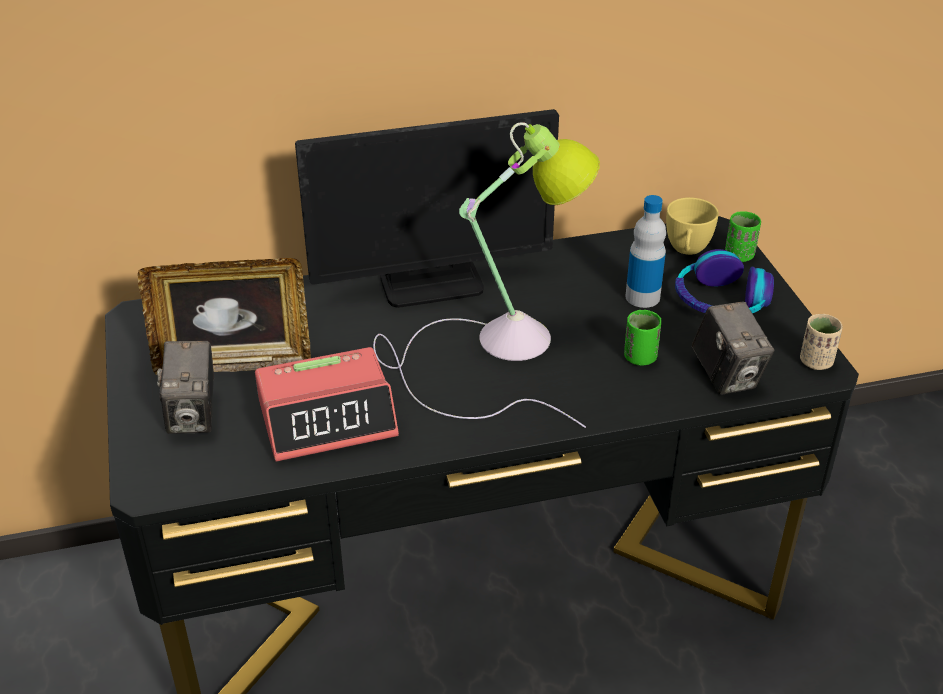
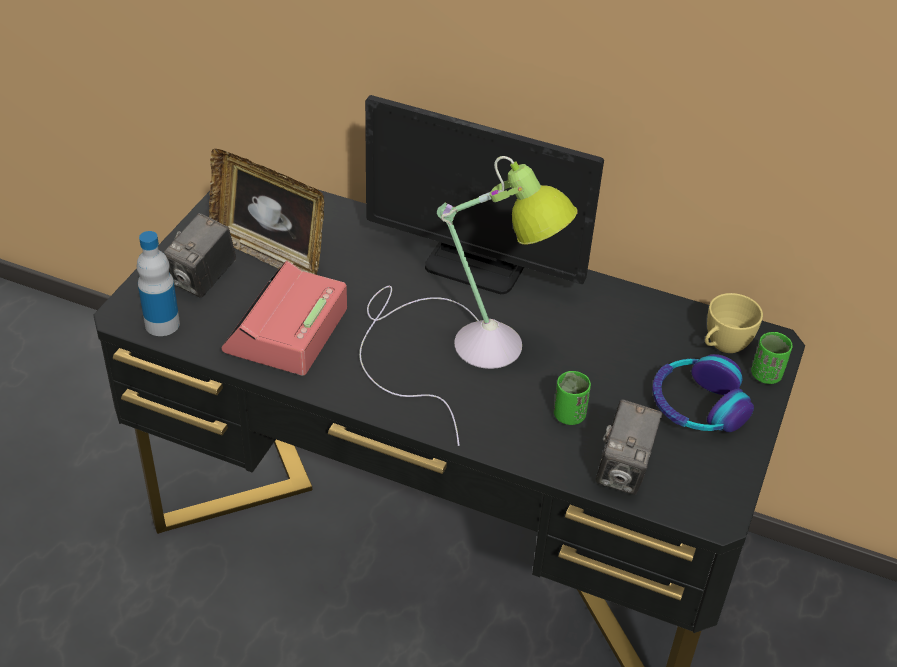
camera: 35 degrees right, 5 degrees up
(328, 418) = (286, 331): alarm clock -> alarm clock turned 90 degrees clockwise
(642, 297) = (633, 366): bottle -> bottle (162, 324)
(816, 362) = (718, 504): beige cup -> none

